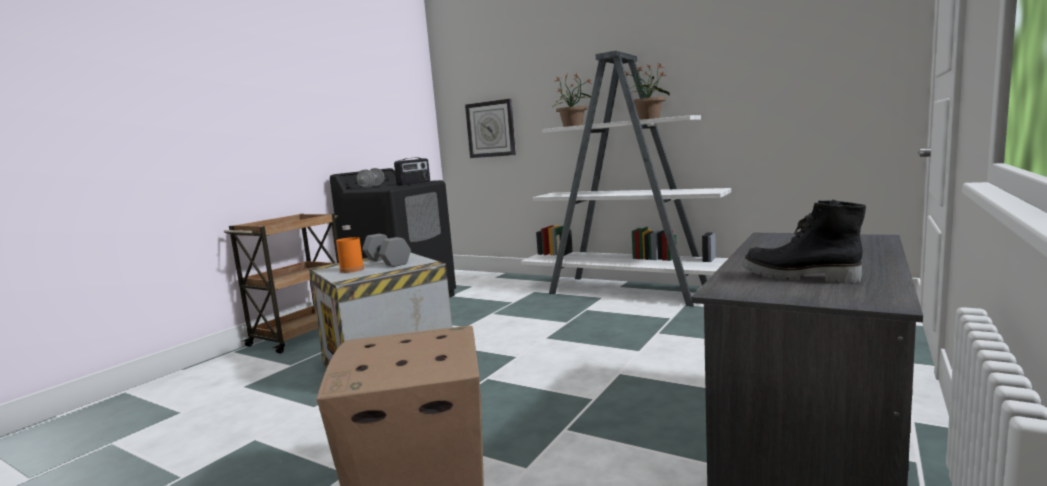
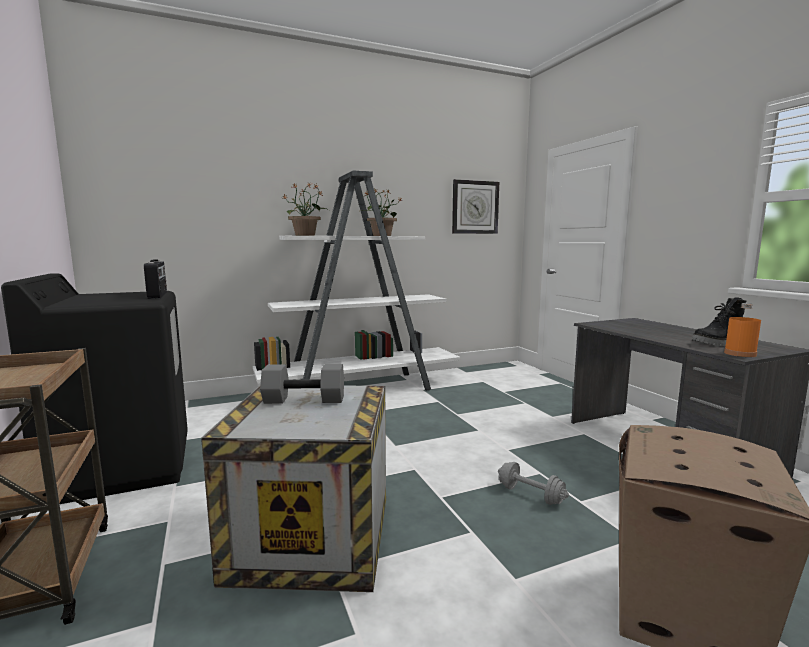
camera: 55 degrees left, 0 degrees up
(352, 270) = (299, 419): orange bottle -> orange bottle (740, 354)
(372, 186) = (84, 301): grey dumbbell -> grey dumbbell (530, 495)
(491, 129) = (170, 228): wall clock -> wall clock (475, 207)

